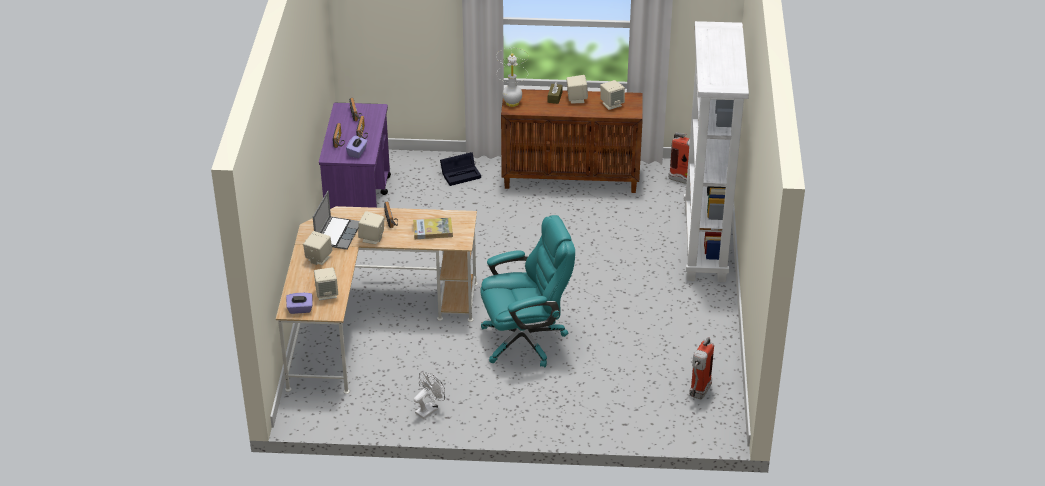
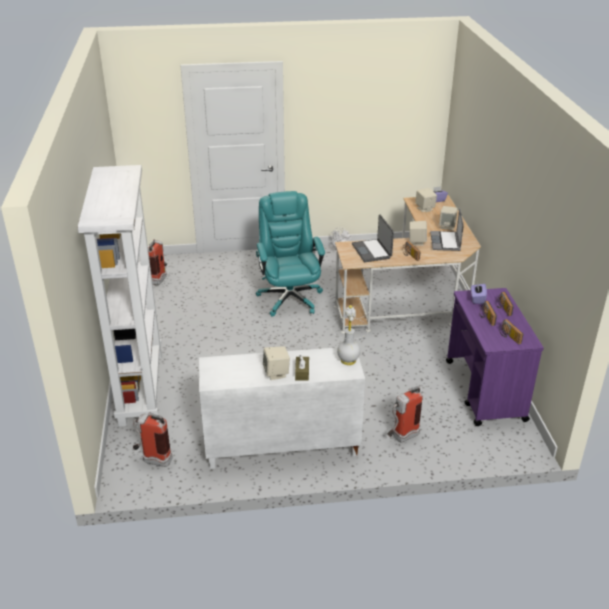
camera: 170 degrees right, 5 degrees down
(432, 230) = (372, 251): book -> laptop
(461, 174) = (401, 438): black storage box -> fire extinguisher
(525, 340) = (289, 298): turquoise office chair -> turquoise office chair turned 105 degrees clockwise
(571, 178) = (281, 447): brown cabinet -> white cabinet
(612, 104) = (234, 371): beige speaker -> none

